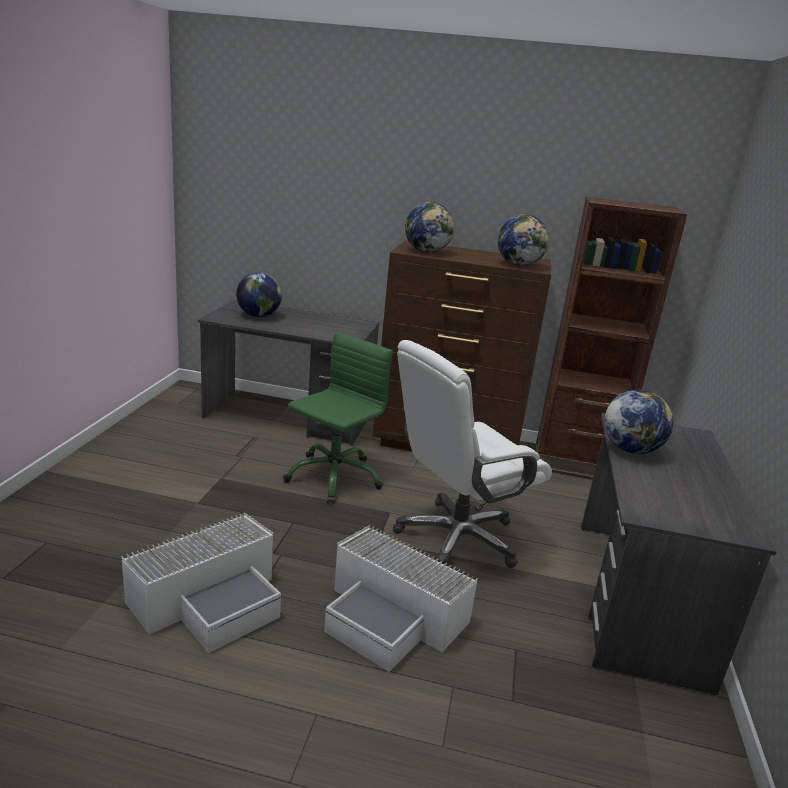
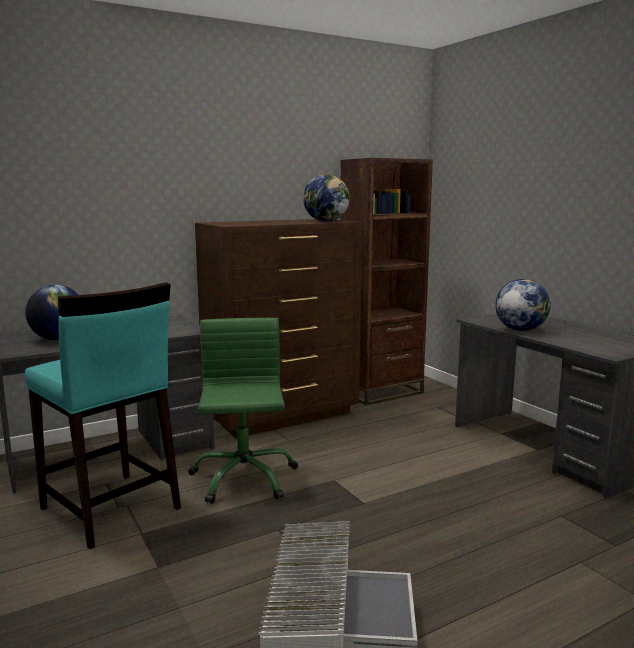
camera: 40 degrees left, 10 degrees down
(230, 454) = (110, 509): none -> turquoise stool
(393, 616) = (470, 545): white storage box -> none
(427, 252) = (244, 224): globe -> none
(456, 539) = (407, 472): white office chair -> none

